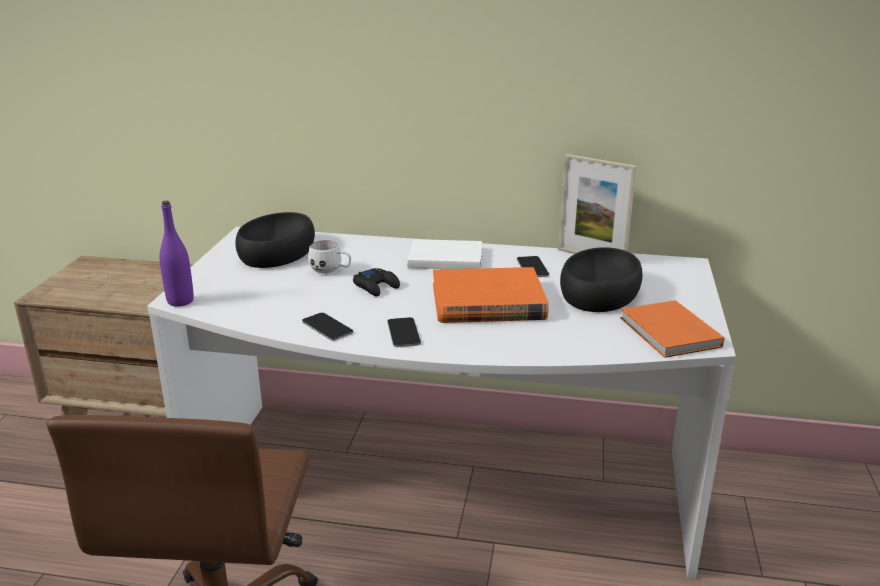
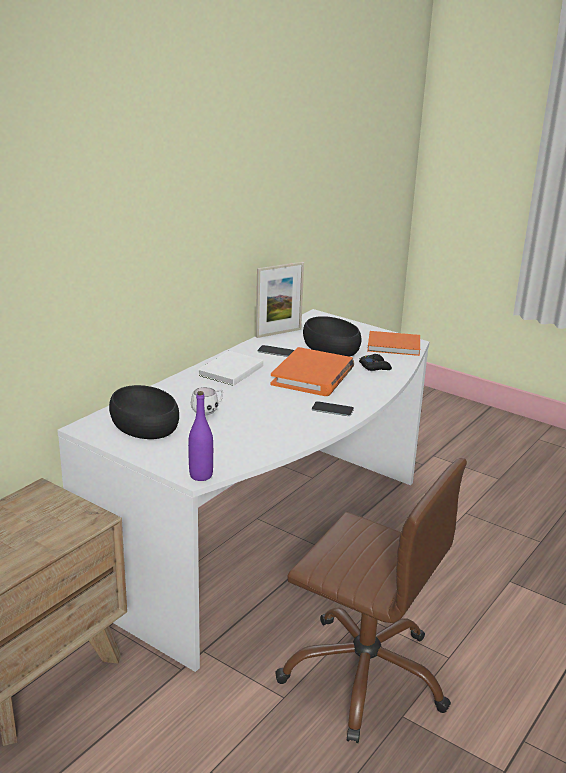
camera: 65 degrees left, 0 degrees up
(327, 327) = (302, 430): phone -> none
(376, 287) = (254, 402): black game controller -> black game controller (375, 367)

